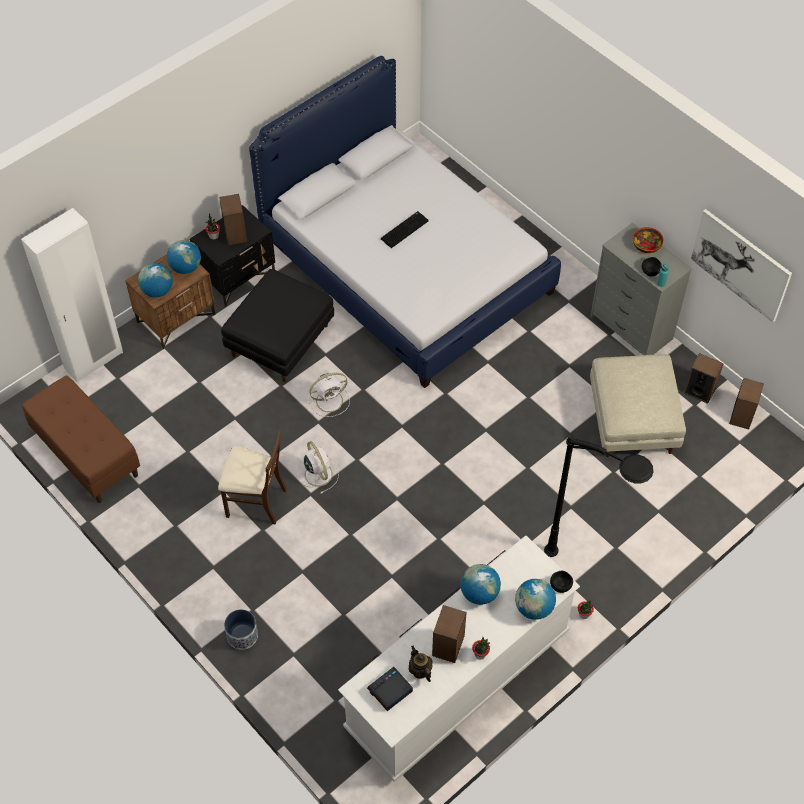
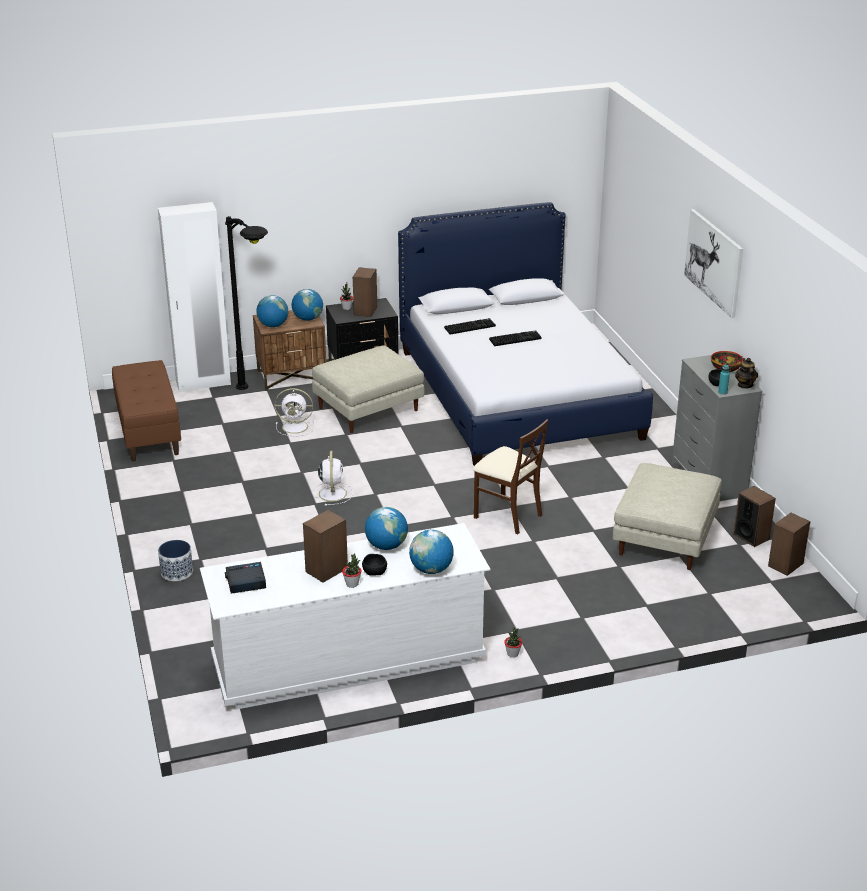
camera: 25 degrees right, 25 degrees down
(255, 501) = (263, 495): brown chair -> brown chair (507, 515)
(280, 339) = (369, 408): black ottoman -> beige ottoman
(330, 400) = (382, 453): white fan -> white fan (296, 427)
(351, 224) = (470, 327): none -> keyboard
(420, 671) = (285, 578): teapot -> teapot (745, 385)
(561, 585) = (471, 563): black bowl -> black bowl (375, 571)
(590, 573) = (542, 627): black floor lamp -> black floor lamp (259, 403)
(740, 265) = (797, 369): picture -> picture (714, 262)

